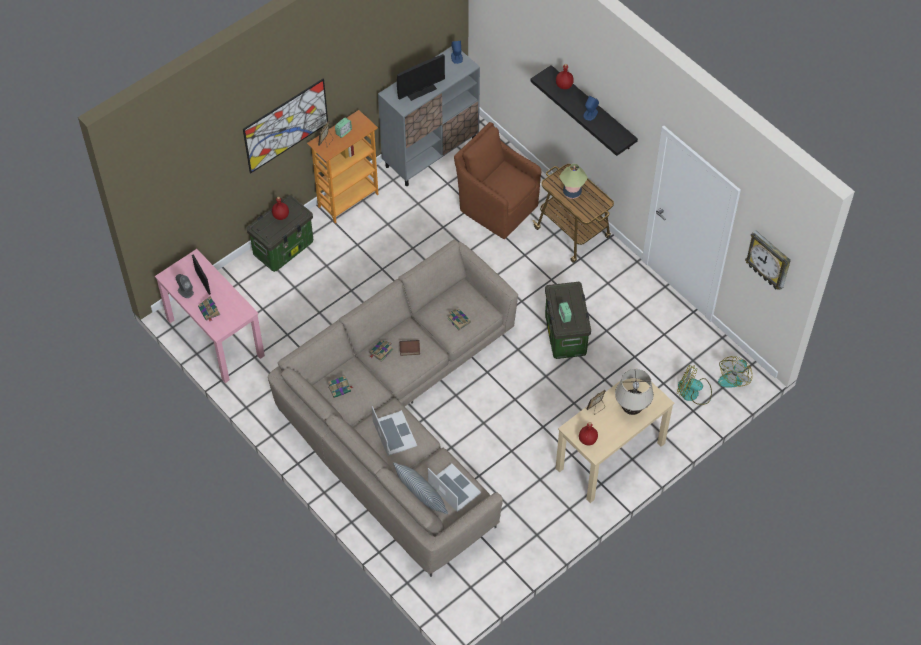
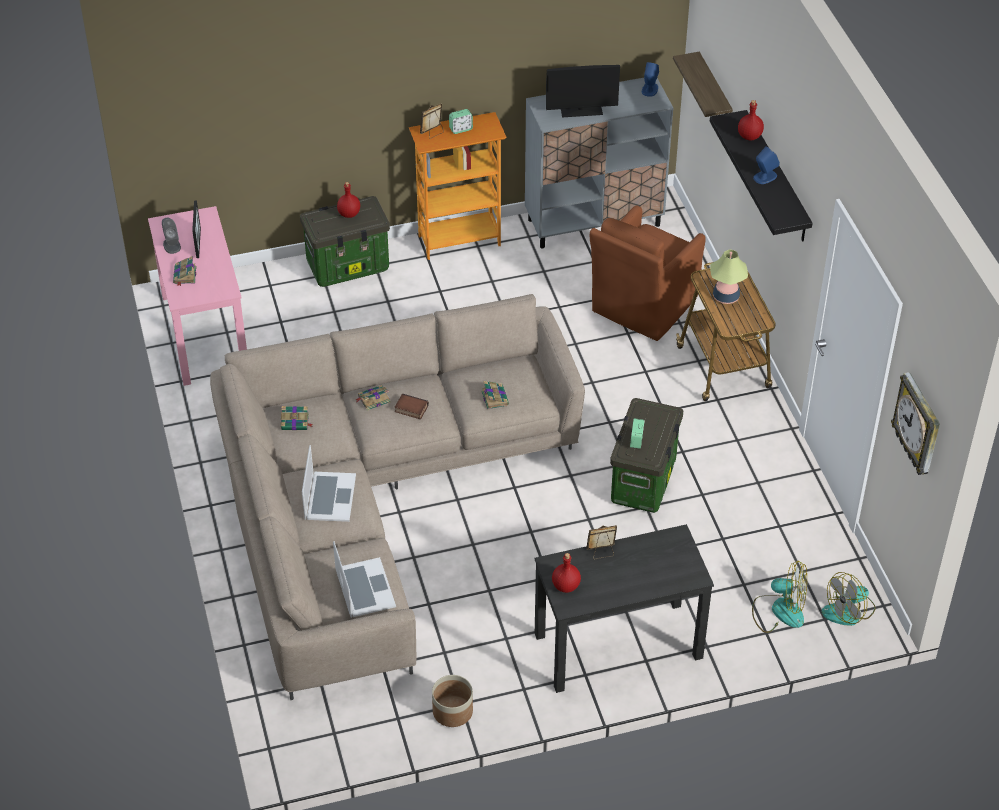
camera: 25 degrees right, 10 degrees down
(286, 125) = (378, 85): picture -> none
(421, 500) = (313, 587): pillow -> none
(497, 206) = (642, 306): brown armchair -> brown armchair turned 120 degrees counterclockwise
(510, 51) = (714, 93): none -> shelf
(534, 542) = (452, 711): none -> planter
(610, 456) = (617, 646): beige desk -> black desk
(631, 409) = (649, 571): beige table lamp -> none
(693, 393) = (779, 611): fan -> fan turned 150 degrees clockwise

